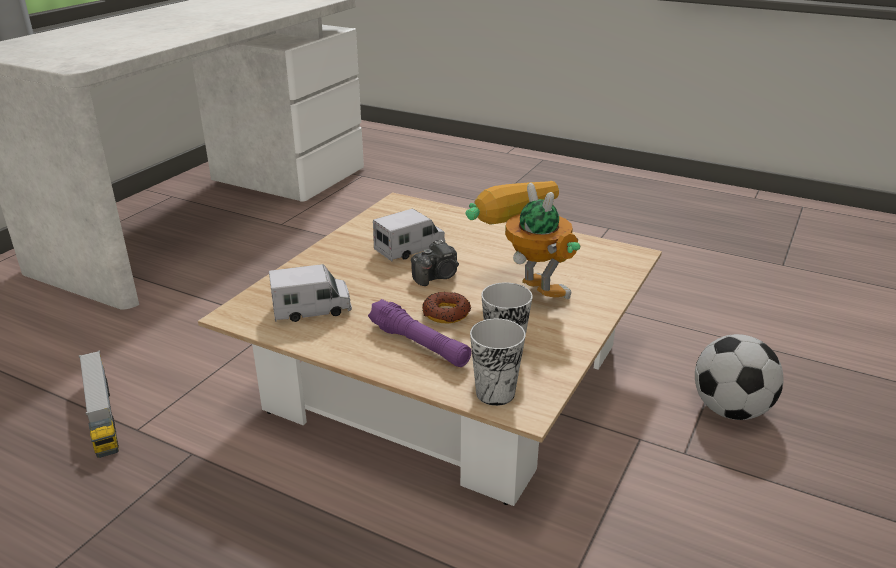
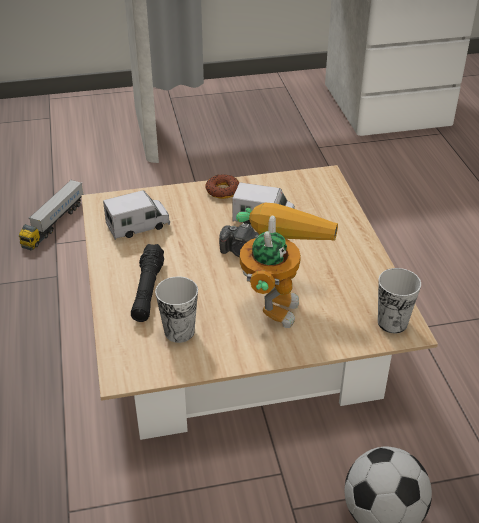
camera: 50 degrees right, 10 degrees up
(312, 310) = (138, 226): toy truck -> toy truck turned 60 degrees counterclockwise
(419, 344) = (147, 290): purple flashlight -> black flashlight
(446, 313) = (198, 281): donut -> donut (222, 190)
(495, 393) = (127, 352): cup -> cup (392, 323)

